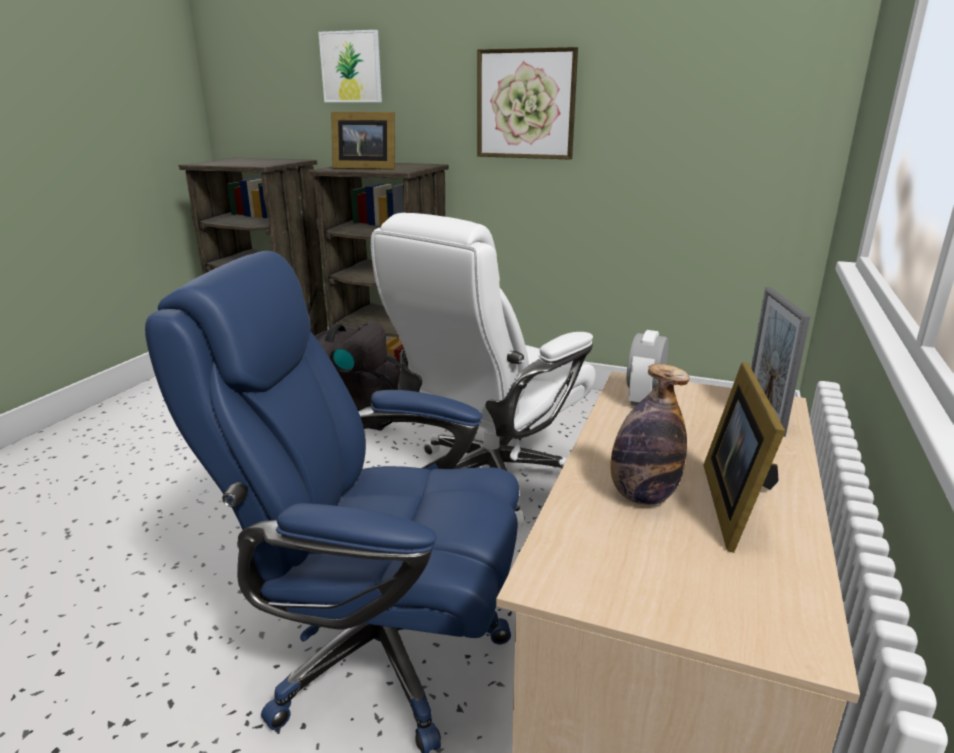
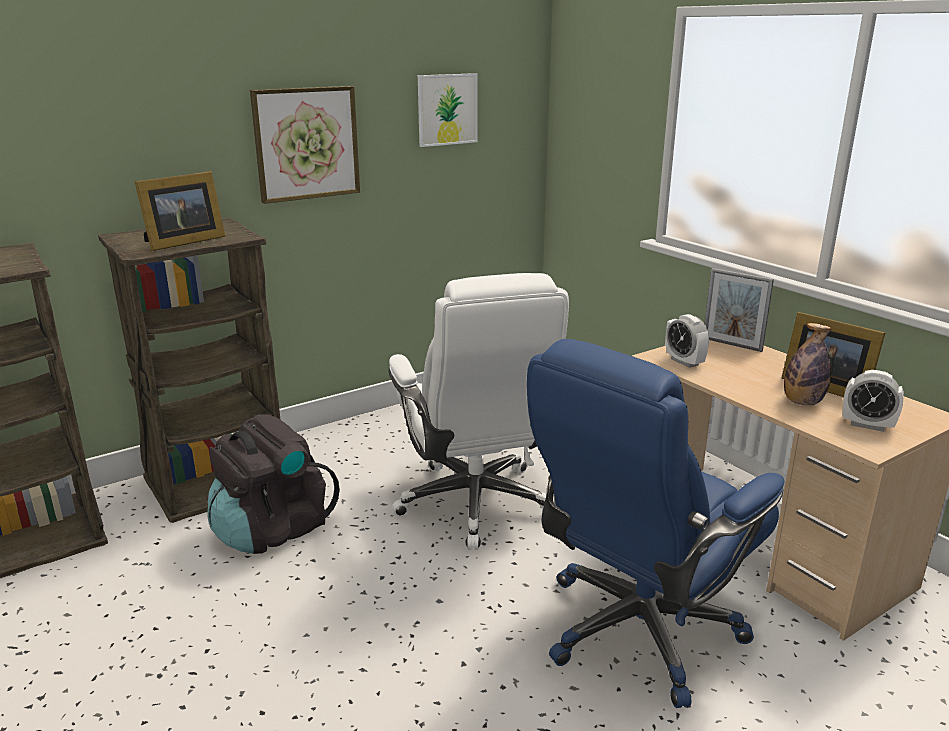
camera: 55 degrees left, 0 degrees up
(351, 67) = (72, 115): picture -> picture (447, 109)
(638, 566) = (867, 425): none -> alarm clock

